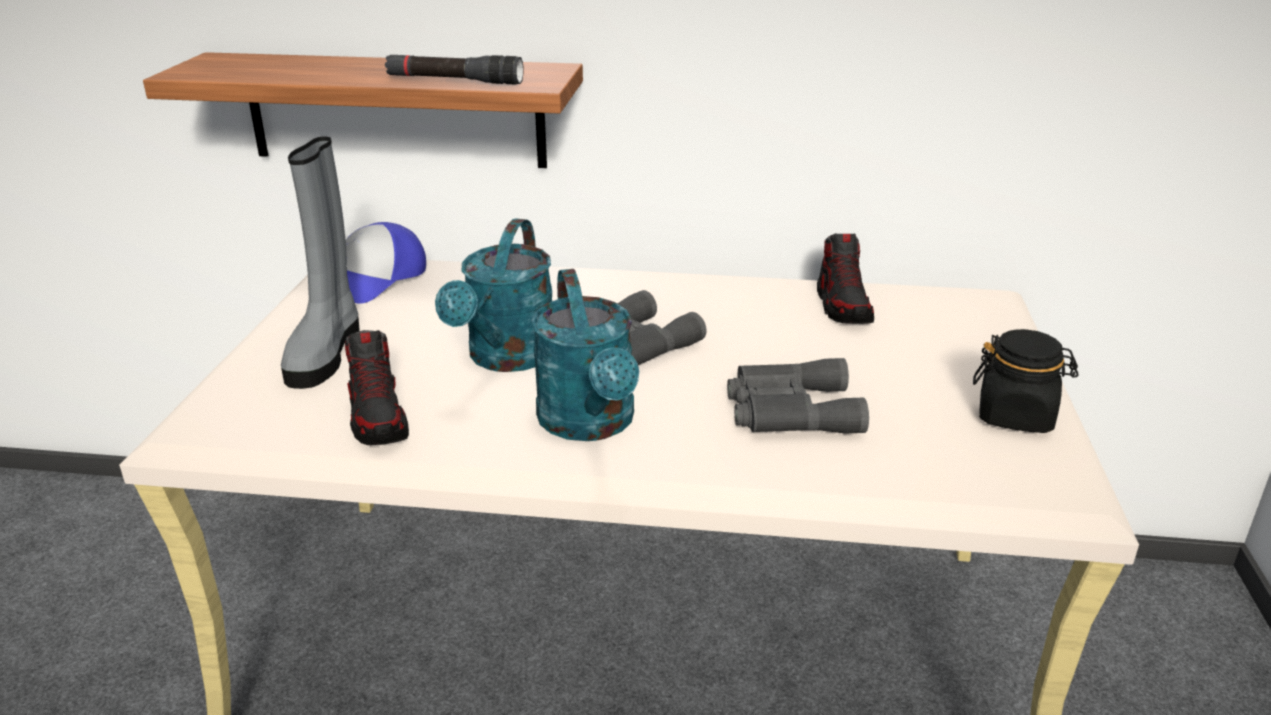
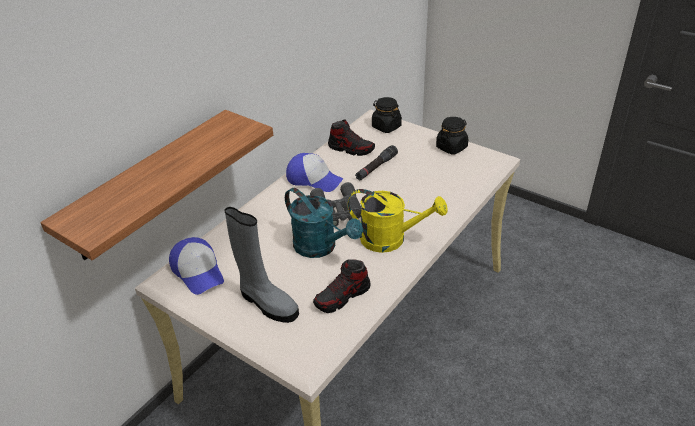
camera: 60 degrees left, 10 degrees up
(378, 417) = (342, 297): shoe -> shoe turned 135 degrees clockwise
(454, 81) = (220, 149): black flashlight -> black flashlight (376, 167)
(591, 424) = (391, 239): turquoise watering can -> yellow watering can
(702, 298) = (314, 179): none -> cap
(789, 410) = (415, 190): grey binoculars -> none
(974, 320) = (386, 126): none -> black jar

